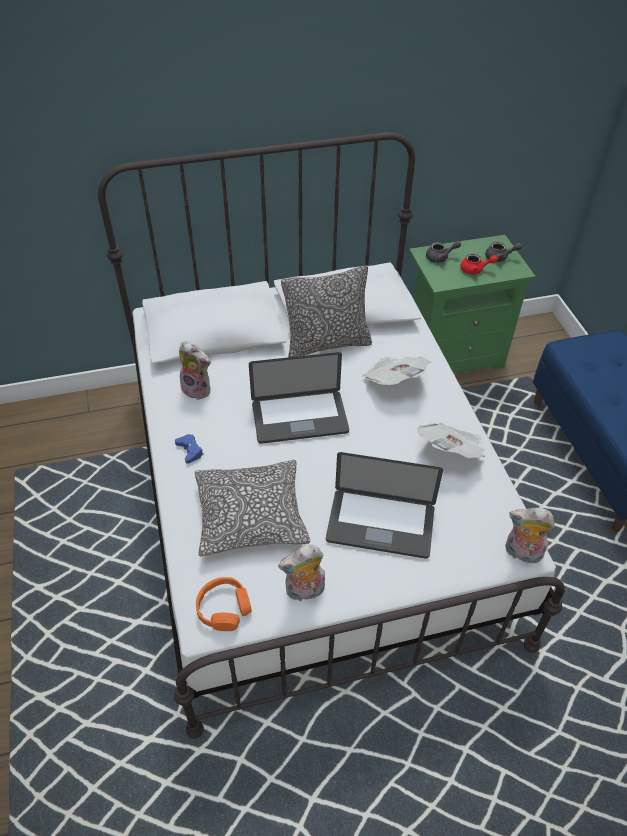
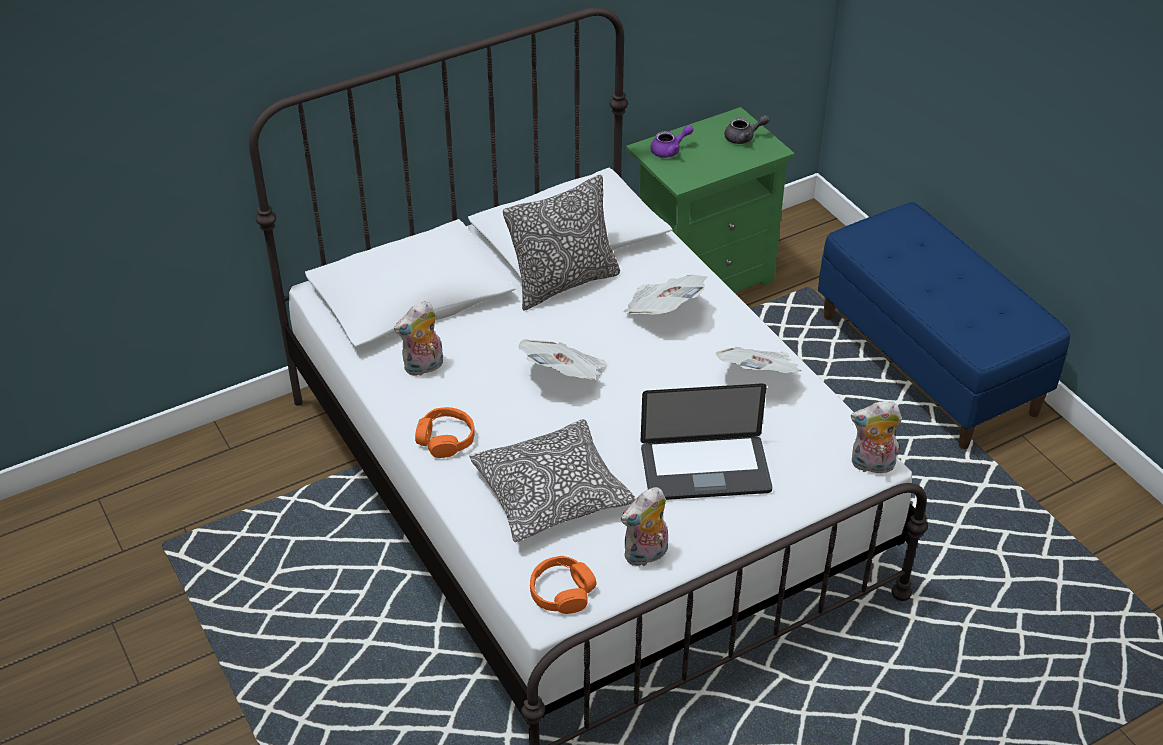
camera: 15 degrees left, 5 degrees down
(190, 450) = (445, 439): blue game controller -> orange headphones
(198, 389) = (423, 367): plush toy -> plush toy turned 135 degrees clockwise
(299, 418) = (565, 376): laptop -> newspaper
(440, 257) = (670, 150): grey teapot -> purple teapot
(475, 270) = (718, 158): red teapot -> none

